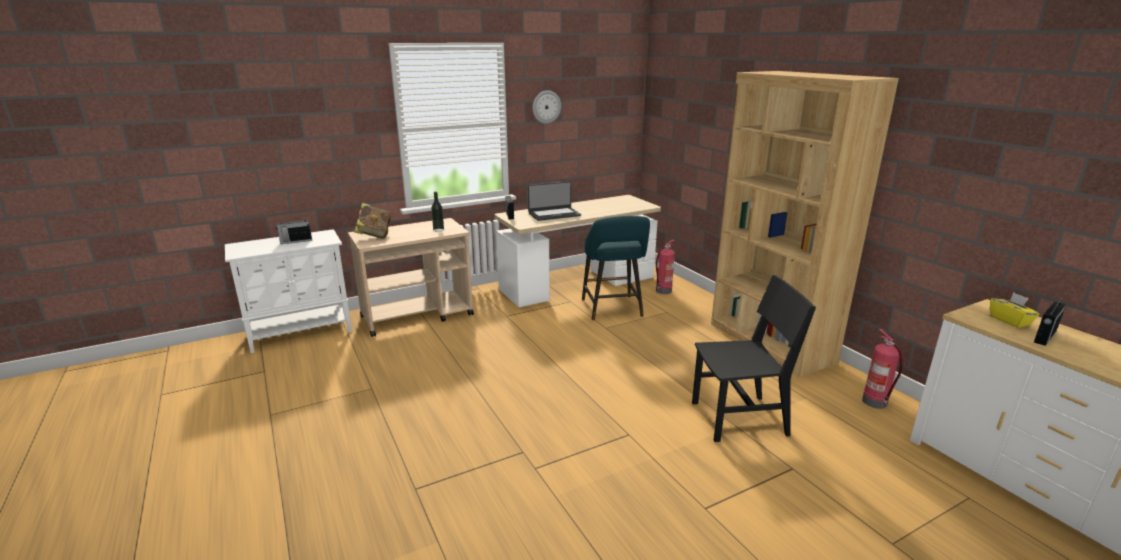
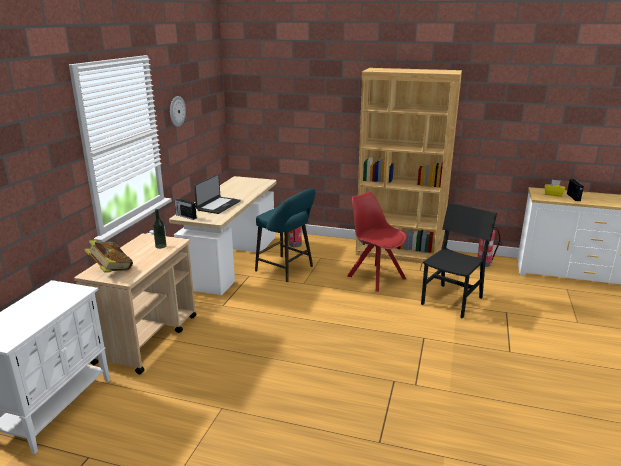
camera: 45 degrees left, 0 degrees up
(295, 241) = (42, 305): radio -> none
(691, 353) = (375, 277): none -> red chair

